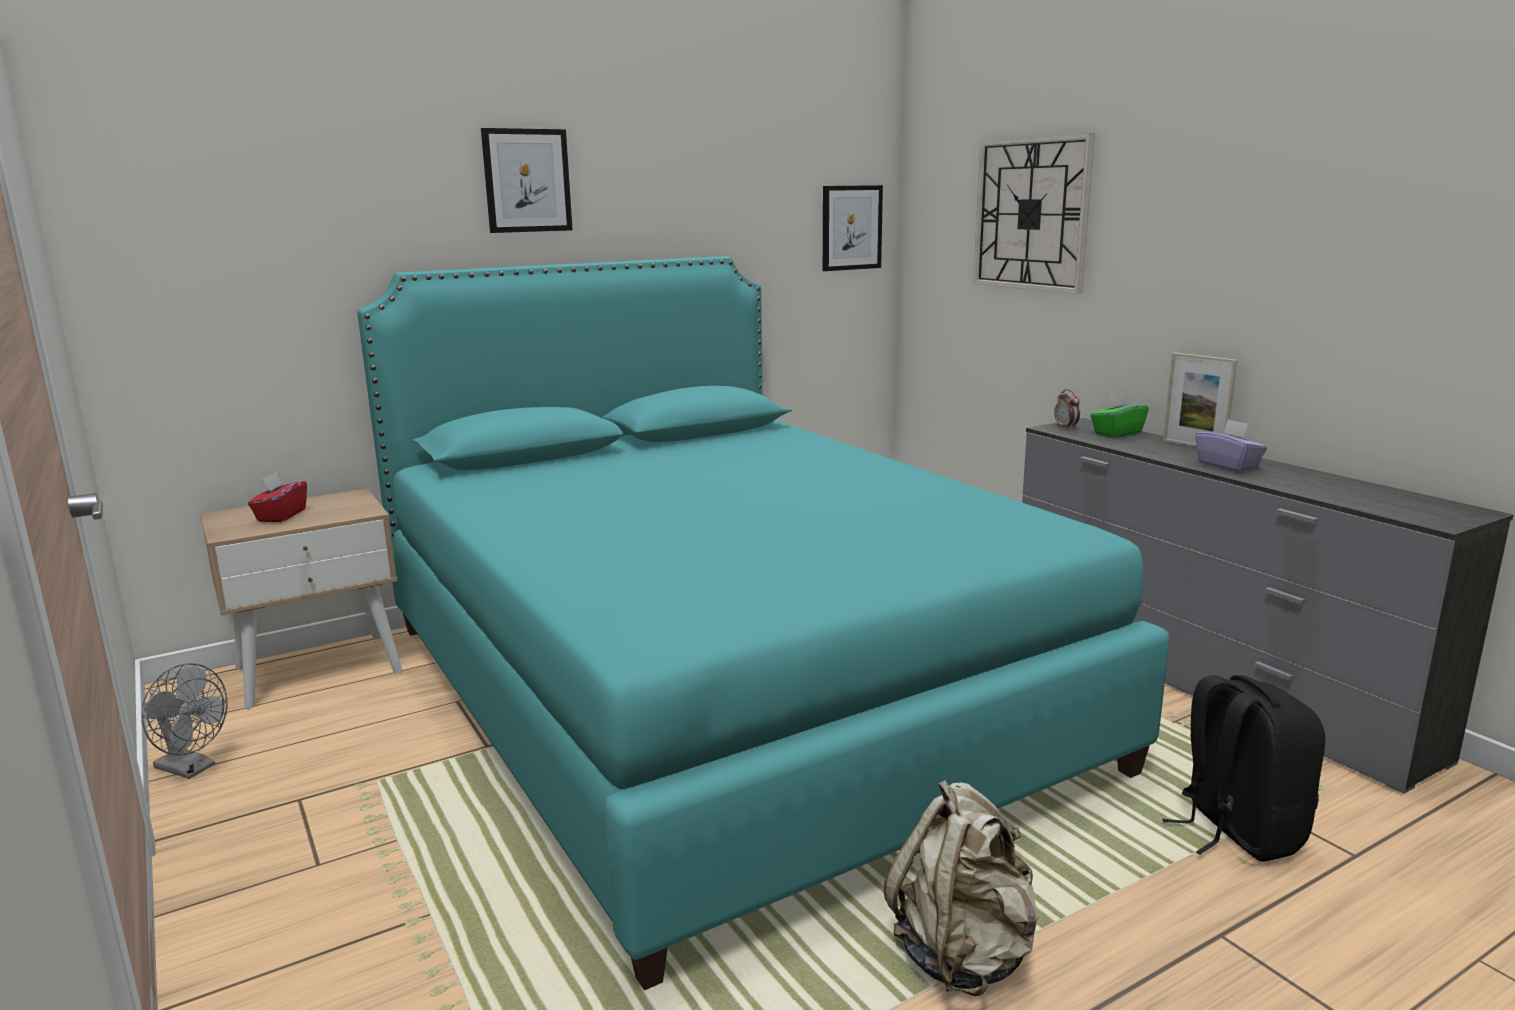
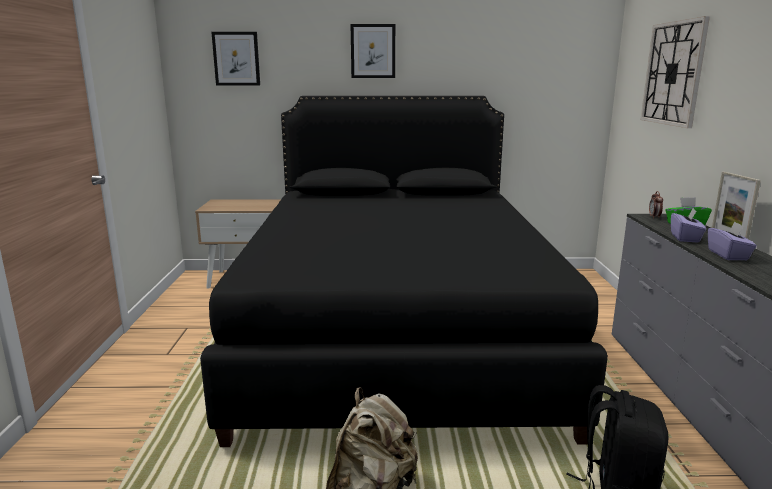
camera: 30 degrees right, 0 degrees up
(192, 768) = (167, 305): grey fan -> none
(281, 516) = (234, 205): red tissue box -> none
(717, 692) = (395, 332): turquoise bed -> black bed
(851, 228) = (577, 82): picture -> picture (236, 59)
(1149, 451) = (685, 238): none -> purple tissue box

